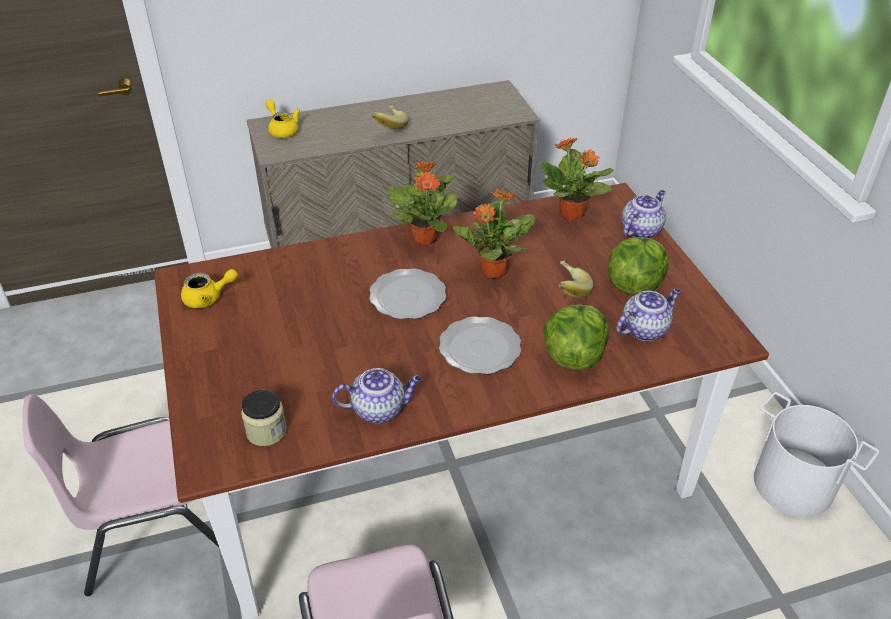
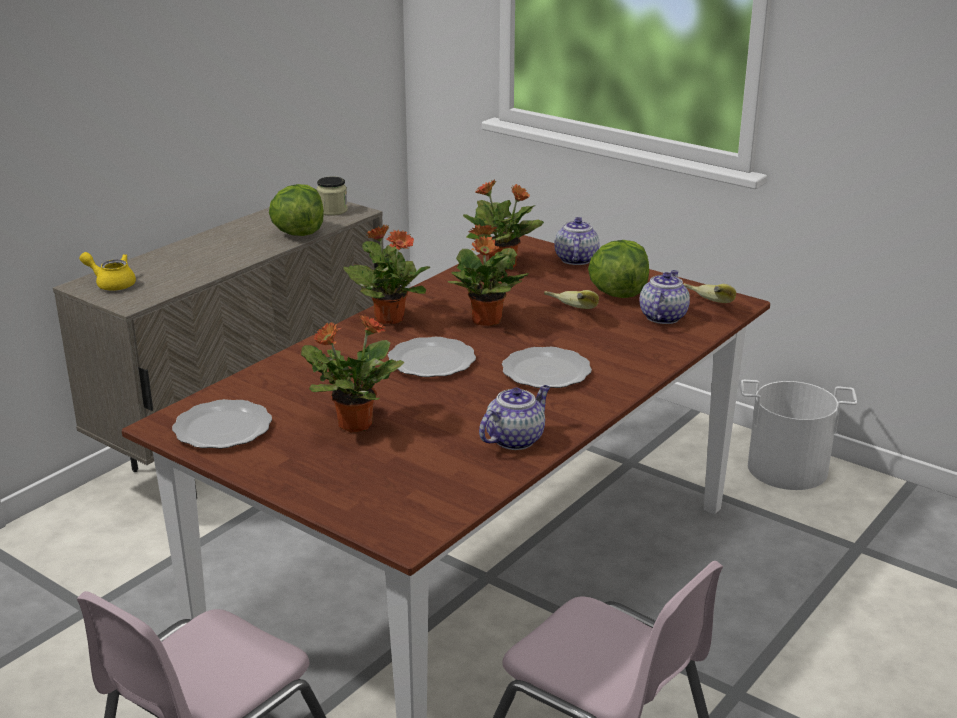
camera: 35 degrees left, 15 degrees down
(208, 298) = (223, 427): yellow teapot -> plate
(266, 431) = (430, 492): jar -> jar (332, 210)
(288, 336) = (353, 424): none -> potted plant
(388, 127) = (233, 253): banana -> banana (704, 307)
(573, 356) = (630, 350): lettuce -> lettuce (298, 233)

